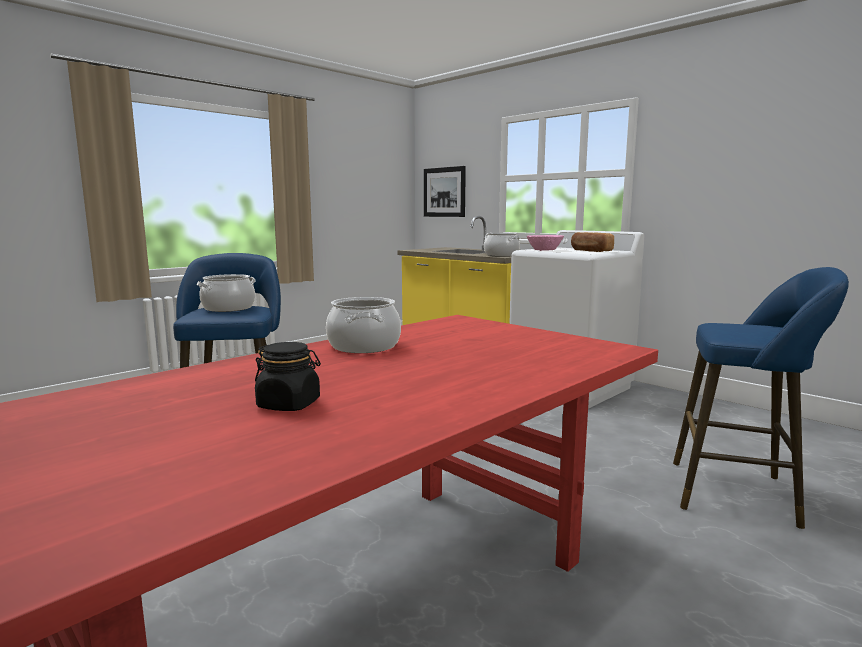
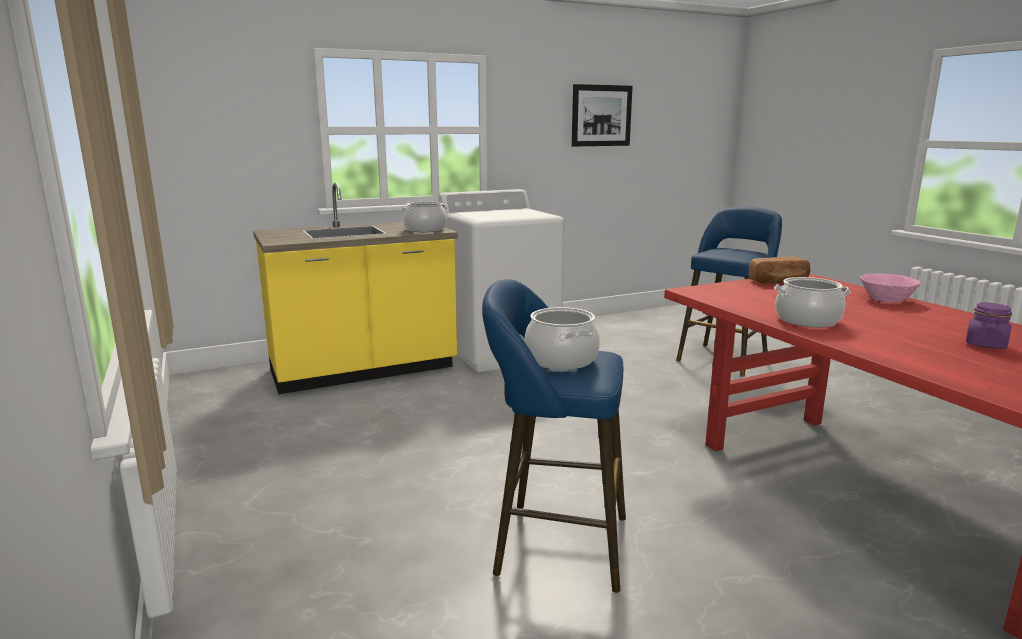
camera: 70 degrees left, 5 degrees up
(289, 404) = (985, 344): black jar -> purple jar
(444, 192) = (209, 147): picture -> picture (601, 115)
(544, 250) = (492, 217): pink bowl -> pink bowl (886, 299)
(590, 251) = (518, 212): bread -> bread (778, 281)

